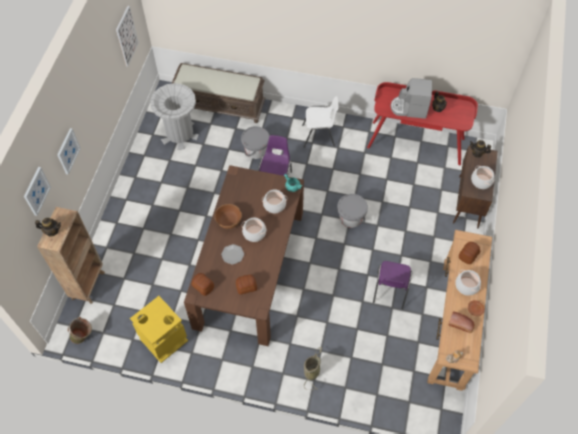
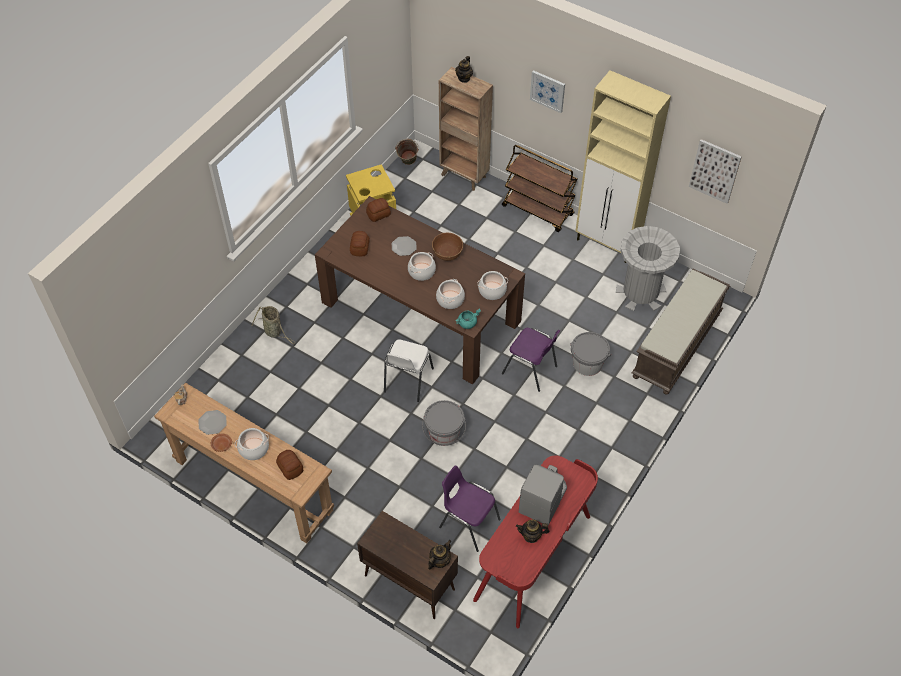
camera: 110 degrees right, 5 degrees down
(36, 191) = (490, 47): picture -> none
(115, 218) = (538, 210): none -> brown cart
(138, 164) = (607, 244): none -> beige cabinet
(319, 136) = (586, 441): white chair -> white chair (407, 381)
(390, 291) = (326, 437): purple chair -> purple chair (468, 523)
(461, 325) = (212, 423): bread -> plate
(481, 181) = (393, 544): cooking pot -> cooking pot (492, 290)

